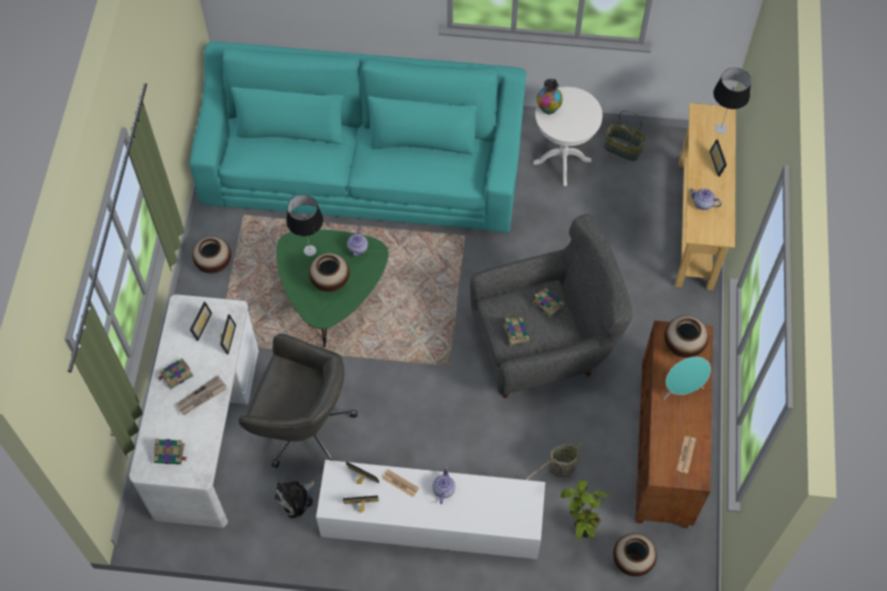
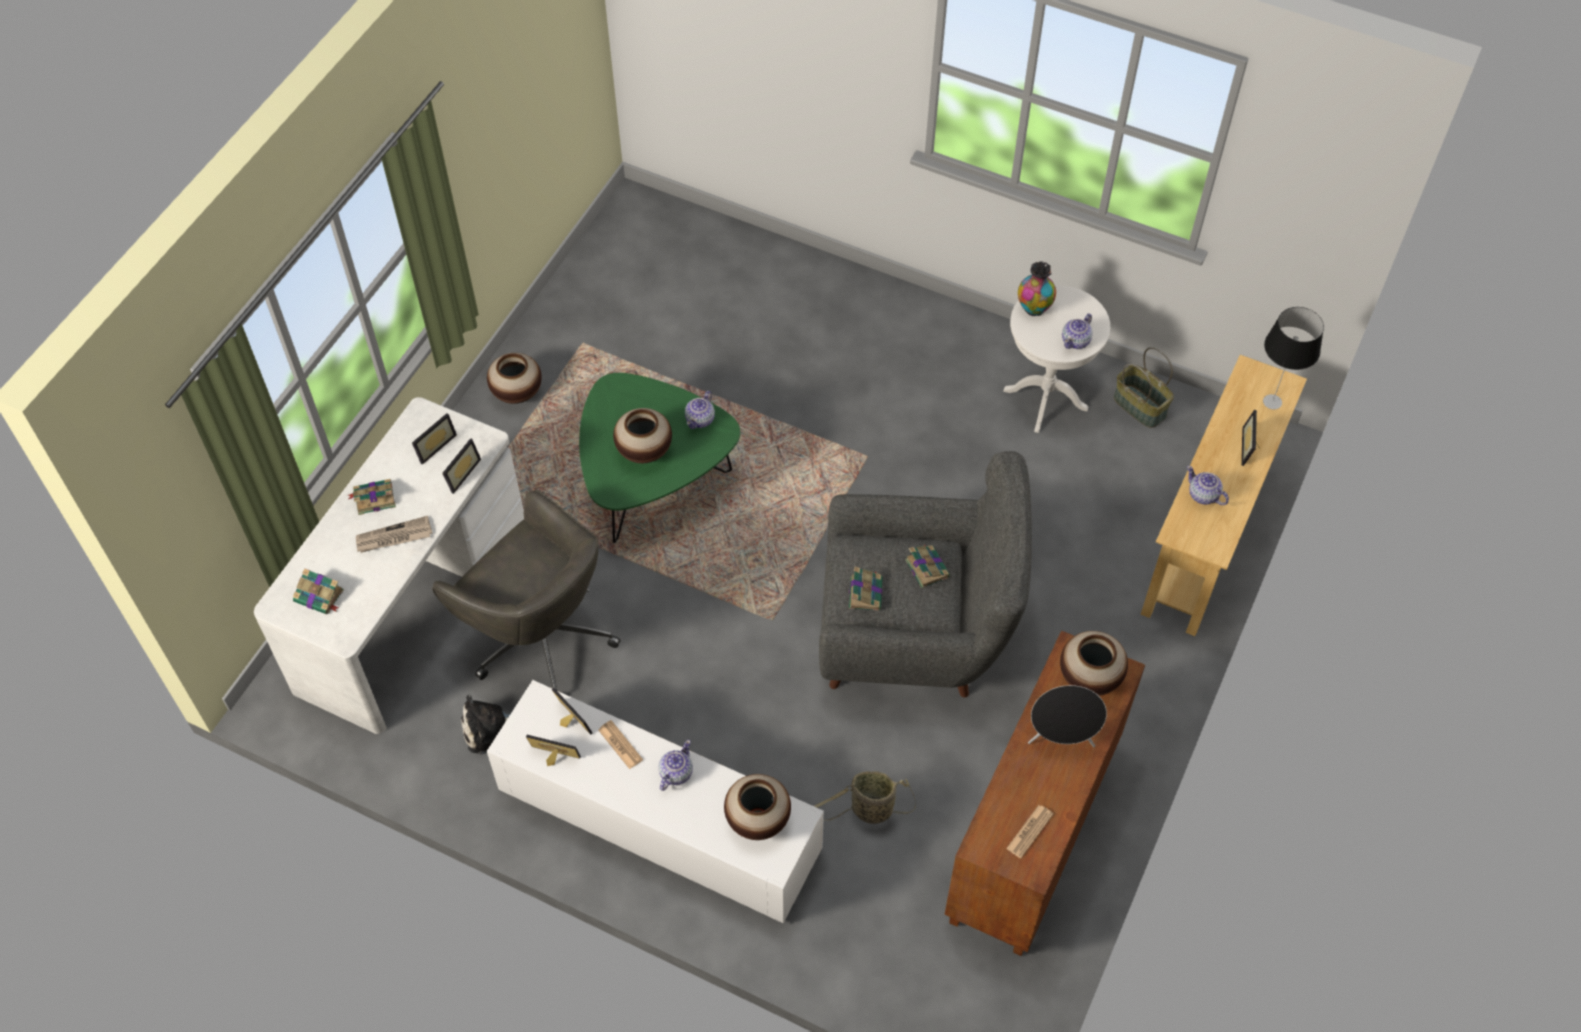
camera: 20 degrees right, 5 degrees down
(310, 251) = (635, 404): table lamp -> none
(363, 169) = (766, 331): turquoise sofa -> none
(579, 533) = (859, 908): potted plant -> none
(583, 123) = (1076, 341): none -> teapot
(632, 561) = (921, 975): vase -> vase (758, 820)
(681, 389) = (1061, 738): turquoise speaker -> black speaker

